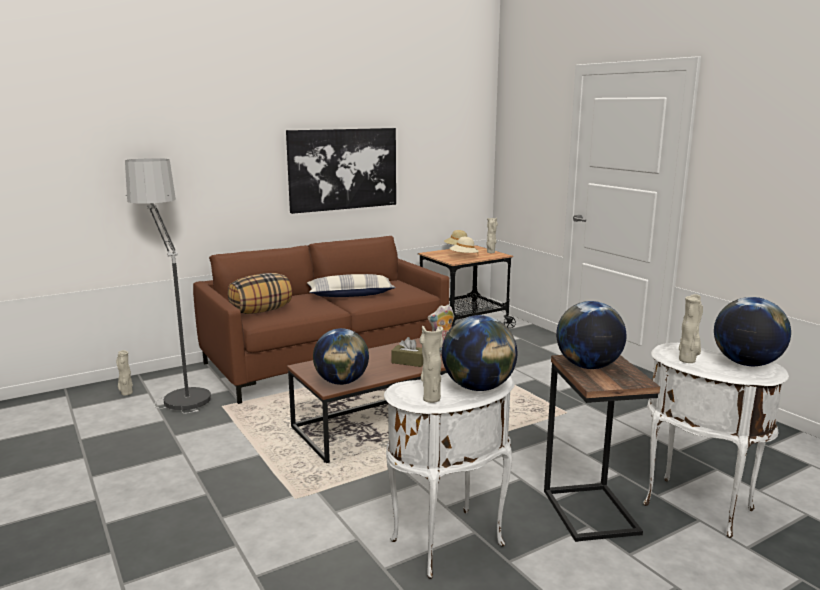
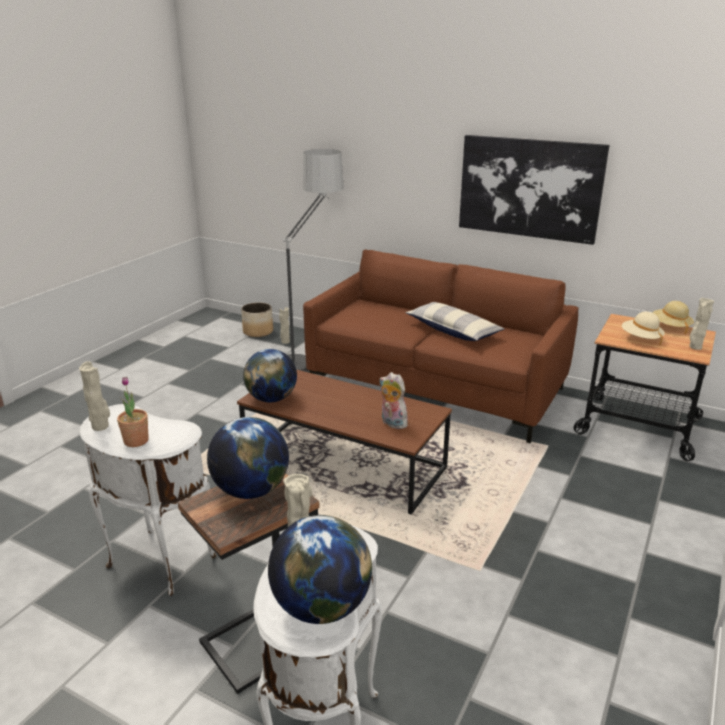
camera: 60 degrees right, 10 degrees up
(73, 400) = (258, 332): none -> planter
(261, 311) = (357, 314): pillow -> none
(409, 362) = (347, 414): brown tissue box -> none
(478, 388) = (136, 441): globe -> potted plant

